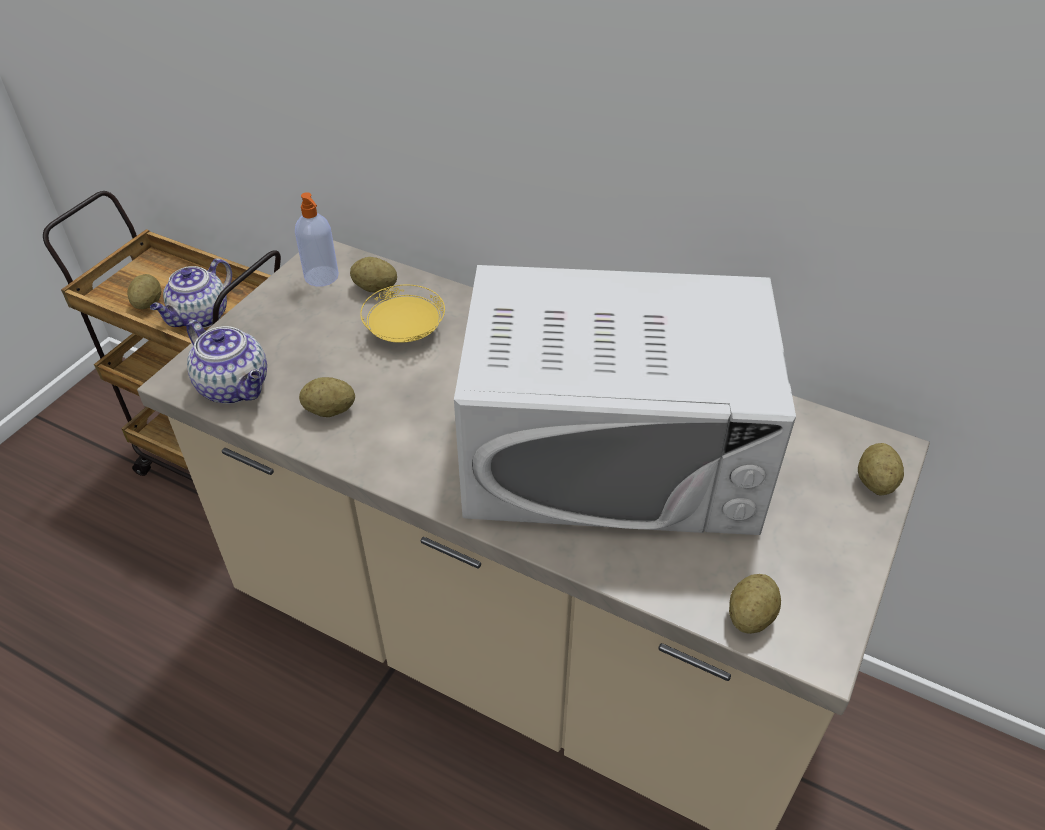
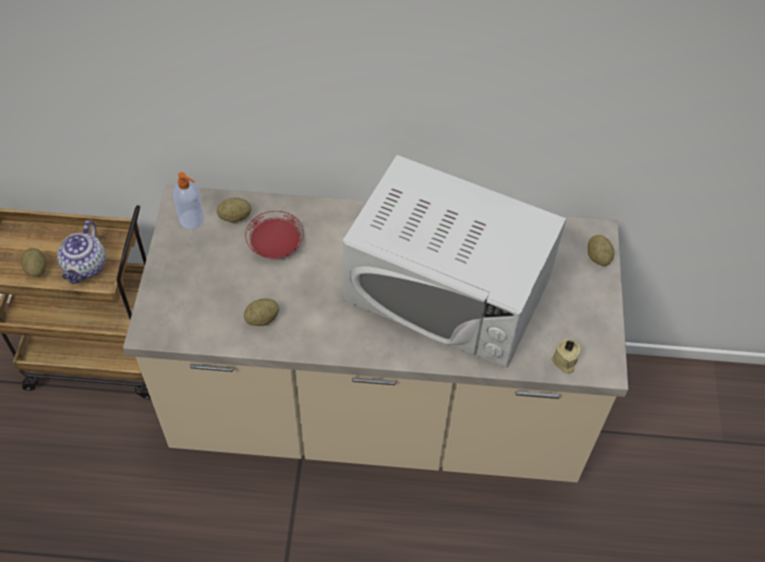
camera: 25 degrees left, 10 degrees up
(236, 387) = (190, 323): teapot -> none
(405, 331) = (276, 245): yellow plate -> red plate
(612, 454) = (448, 289): white microwave -> white microwave turned 45 degrees clockwise
(750, 616) = (564, 361): potato -> beige candle

